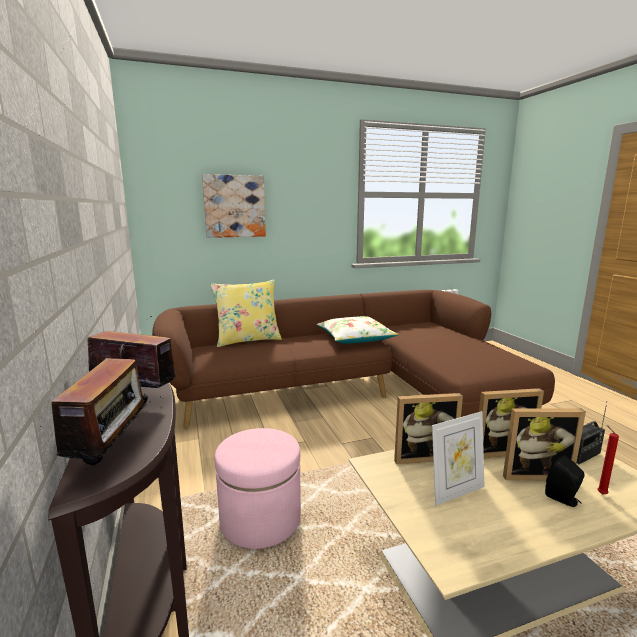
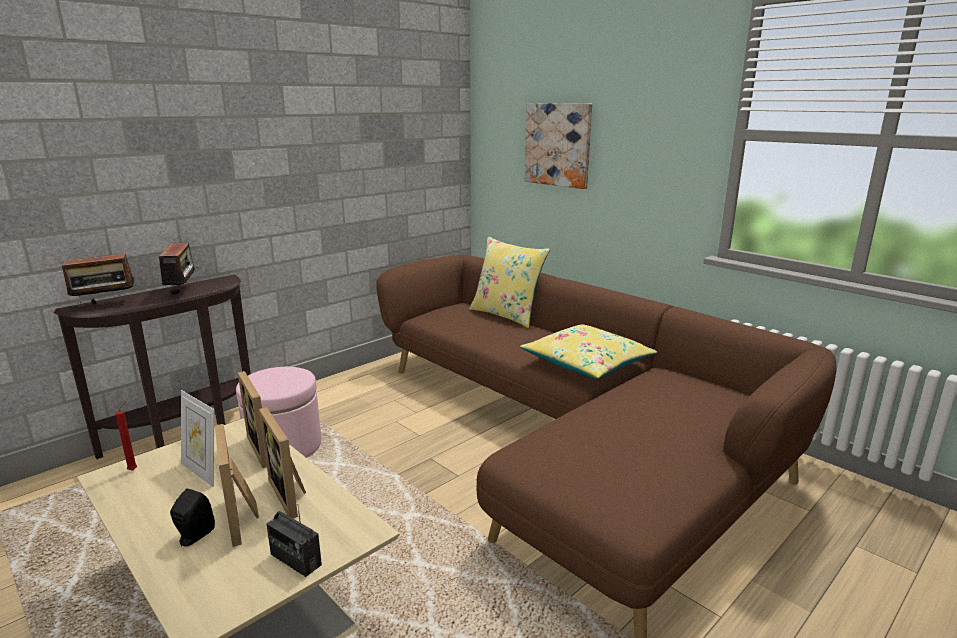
camera: 65 degrees right, 5 degrees up
(355, 338) = (587, 363): white pillow -> yellow pillow
(600, 493) = (206, 566): red candle -> red candle (134, 469)

